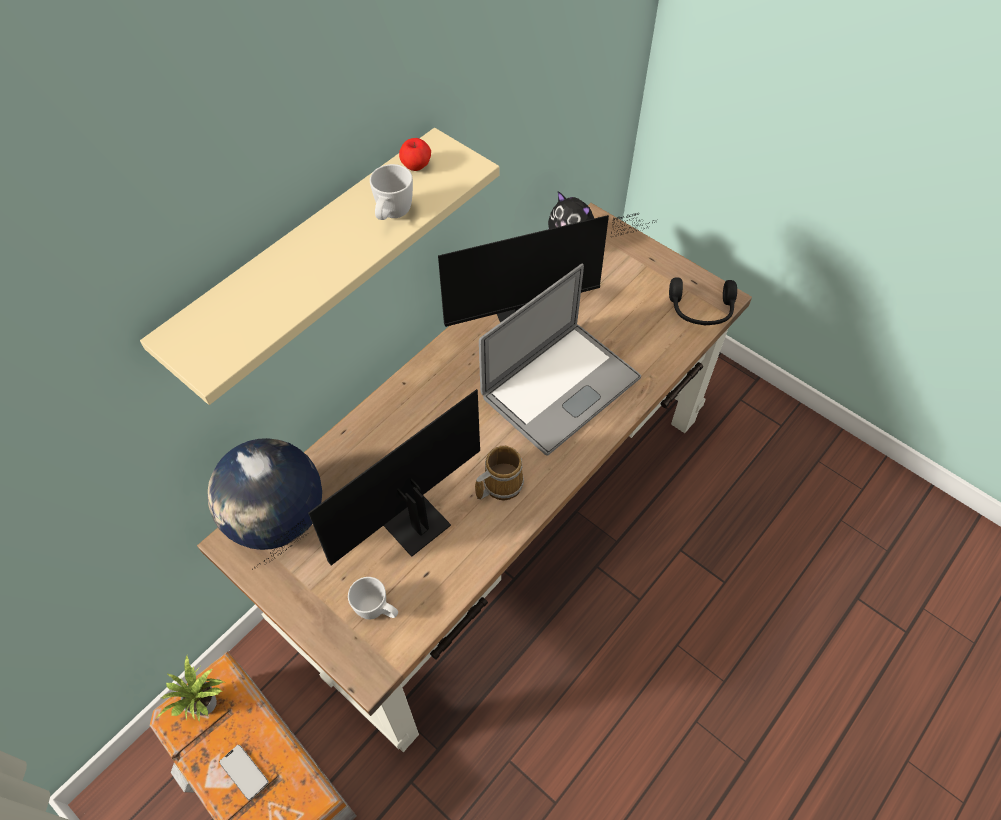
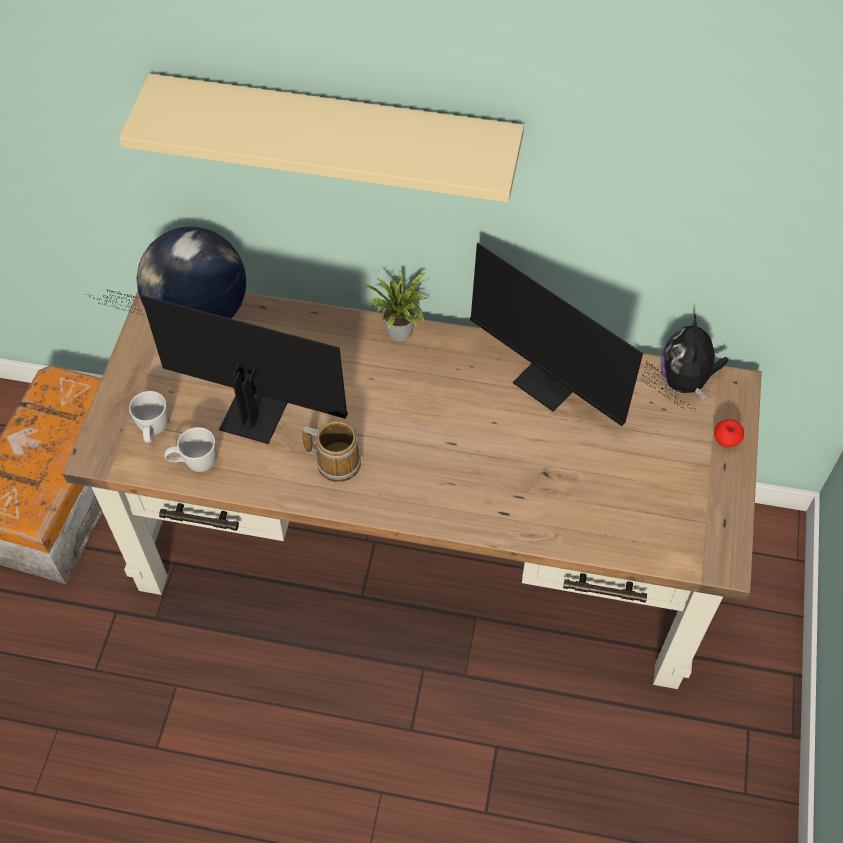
camera: 60 degrees right, 0 degrees up
(207, 705) = (72, 398): potted plant -> potted plant (400, 334)
(244, 772) = (31, 456): phone -> none
(392, 216) = (385, 150): white mug -> white mug (194, 464)
(416, 166) = (460, 136): apple -> apple (725, 441)
(560, 387) = (483, 459): laptop -> none
(701, 310) = (686, 547): black headphones -> none

